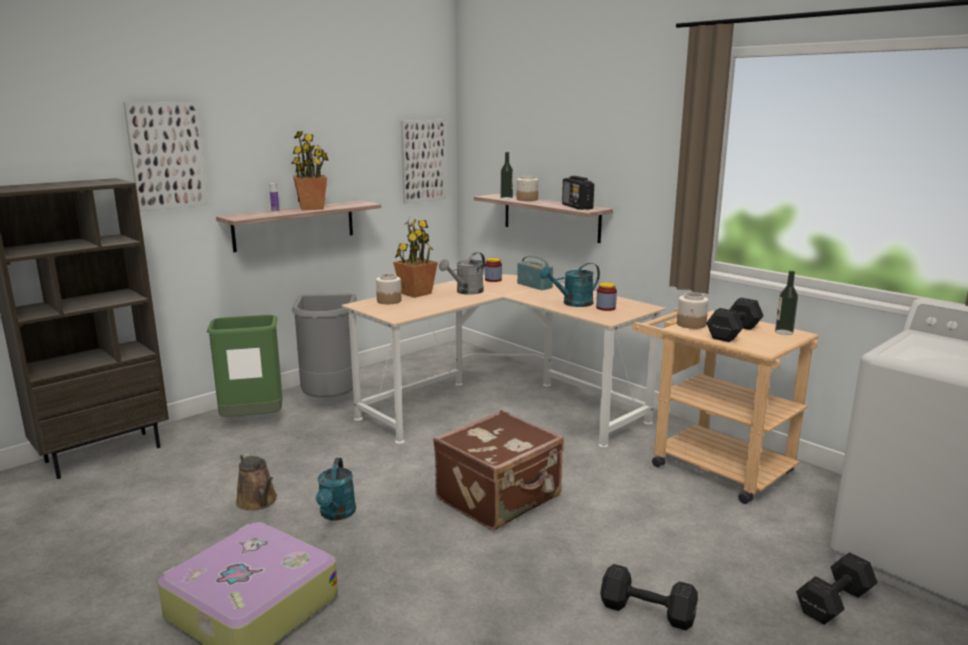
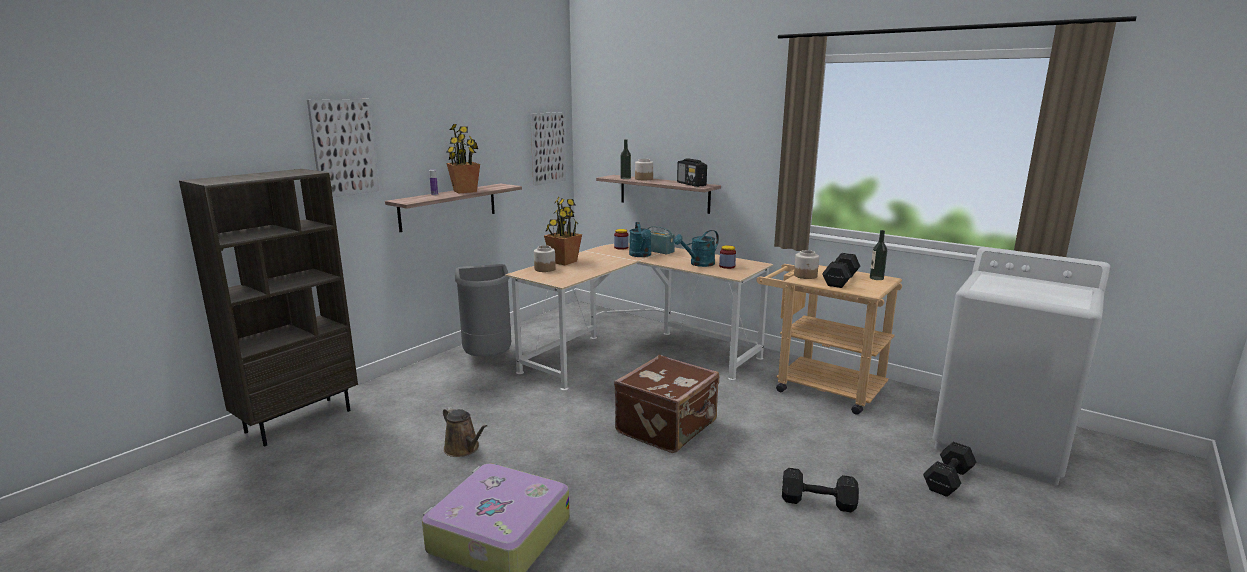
camera: 10 degrees left, 0 degrees up
(252, 420) = (425, 381): green trash can -> none
(336, 514) = (537, 453): turquoise watering can -> turquoise watering can (641, 255)
(466, 292) = (605, 258): grey watering can -> none

